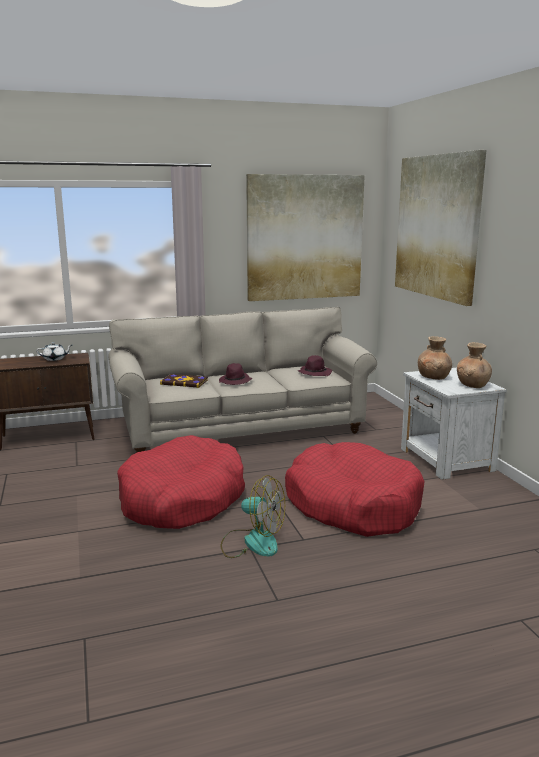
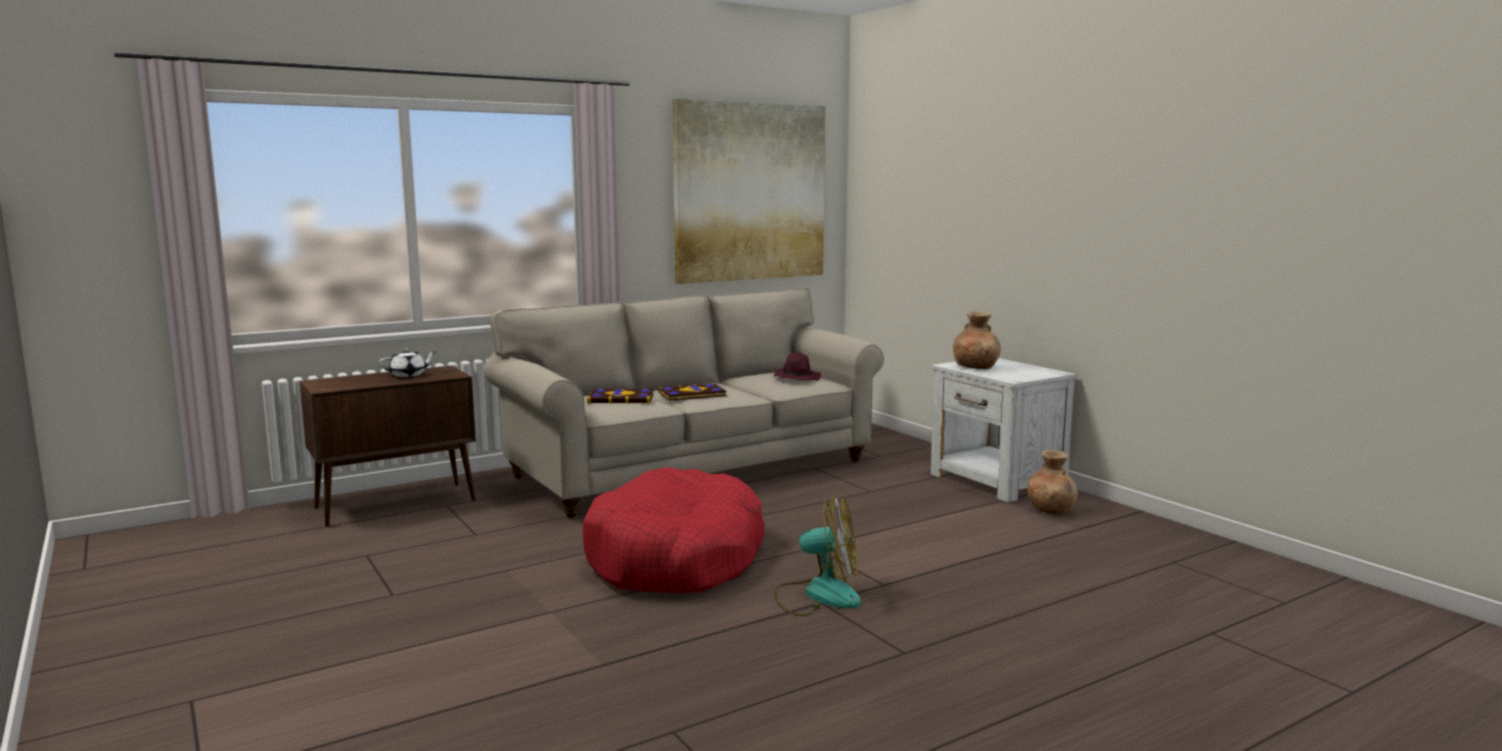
camera: 15 degrees left, 5 degrees down
(235, 381) = (692, 395): purple hat -> book
(352, 504) = (917, 540): red dog bed -> none
(437, 227) = (946, 171): picture -> none
(473, 385) = (1033, 372): brown vase -> brown vase (1051, 510)

